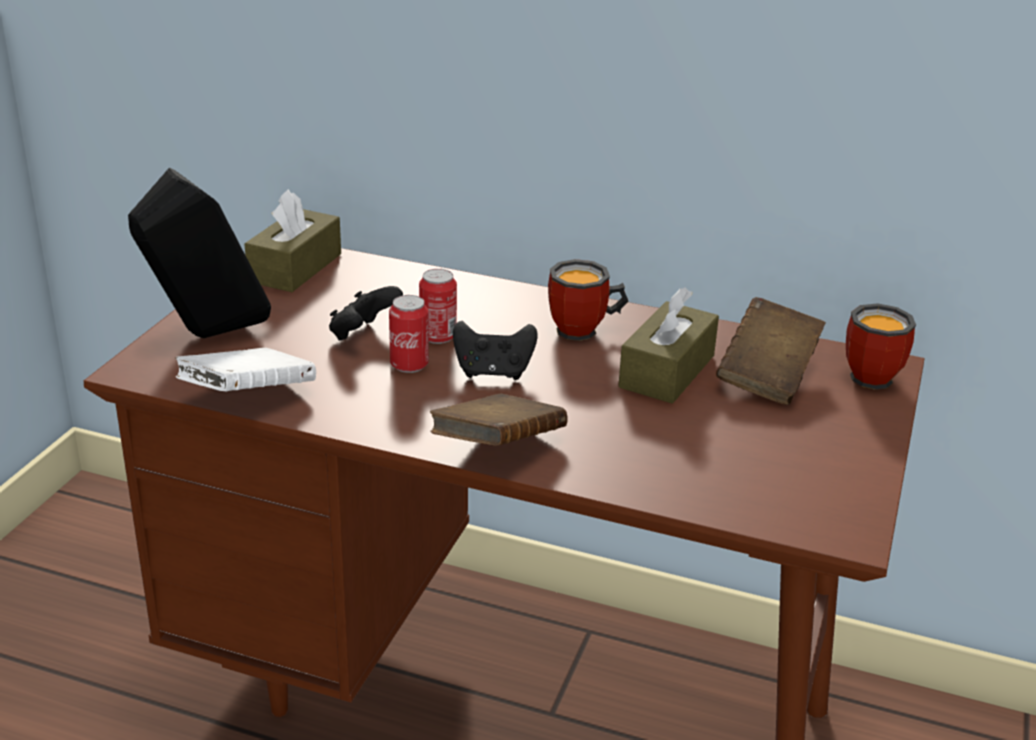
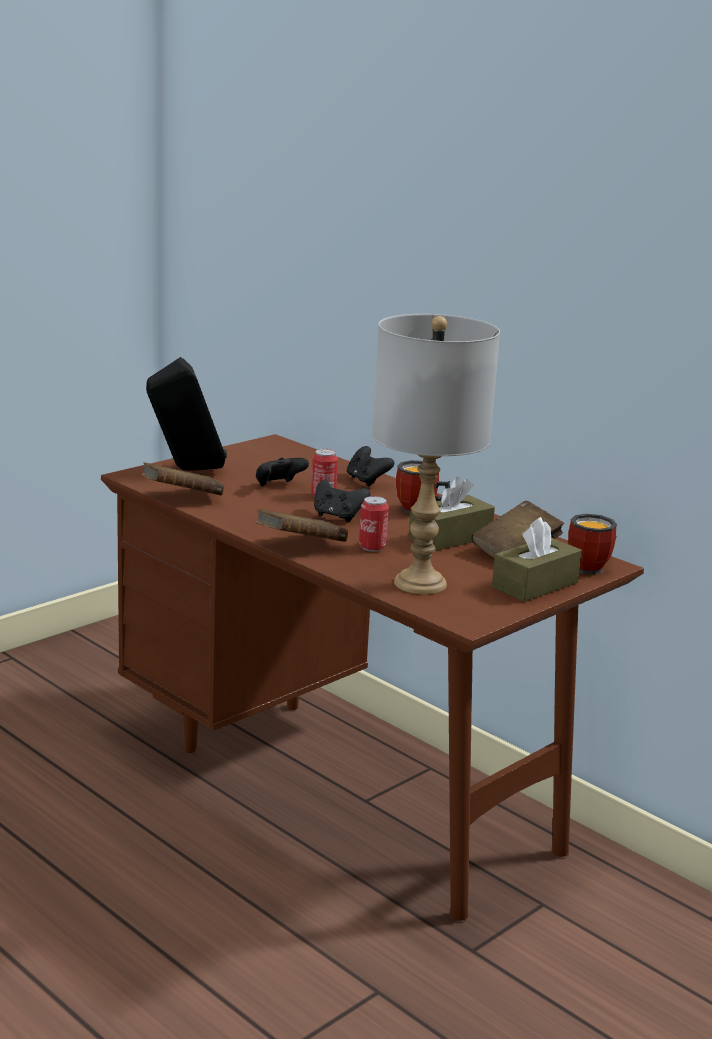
camera: 25 degrees right, 10 degrees down
(248, 397) = (182, 498): white book -> brown book
(295, 268) = (272, 451): brown tissue box -> brown tissue box (535, 585)
(409, 365) = (290, 504): can -> can (372, 547)
(467, 293) = (367, 481): none -> black game controller
(717, 475) = (419, 584): none -> grey table lamp

